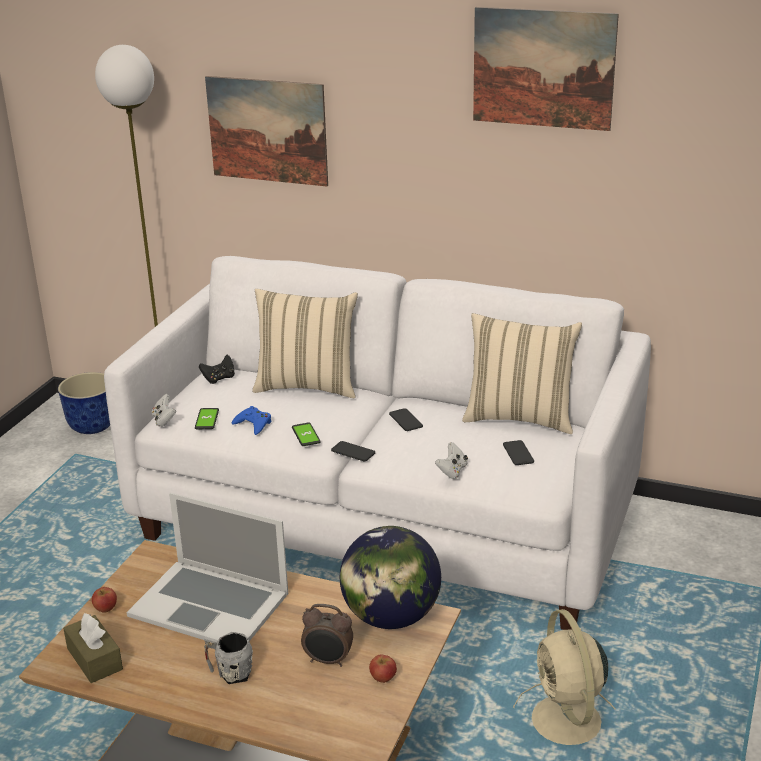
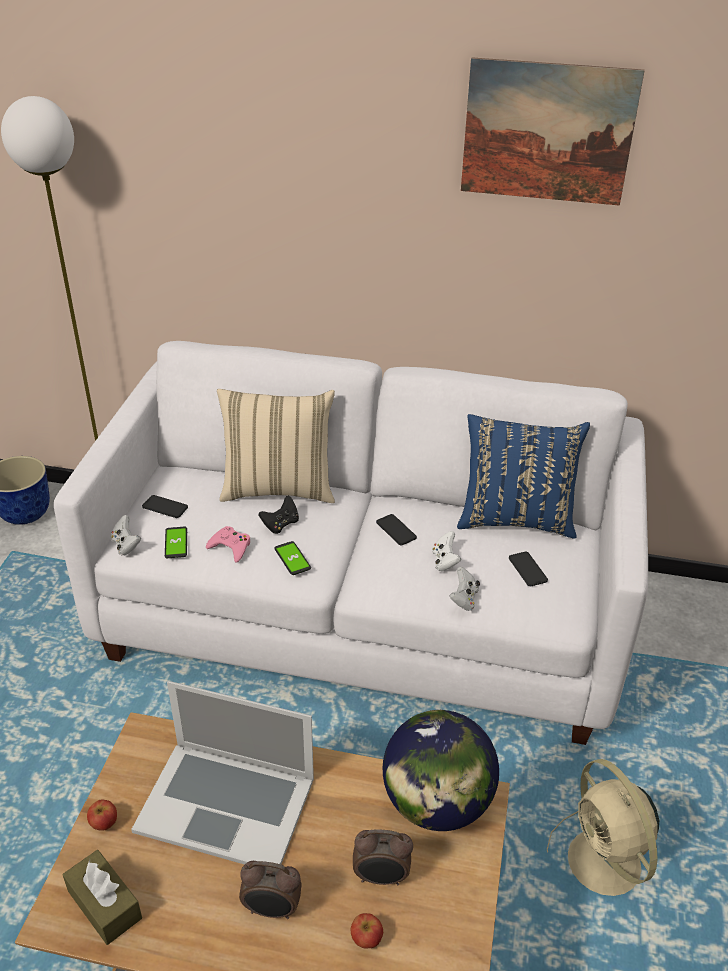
camera: 10 degrees left, 10 degrees up
(219, 378) = (177, 483): black game controller -> black game controller (280, 524)
(230, 673) = (272, 910): grey mug -> alarm clock
(253, 424) = (230, 547): blue game controller -> pink game controller
(267, 130) = (213, 198): picture -> none
(353, 452) = (348, 577): phone -> phone (165, 507)
(383, 678) = (449, 897): apple -> apple (366, 938)
(443, 444) = (444, 561): none -> white game controller
(520, 418) = (515, 519): beige pillow -> blue pillow

